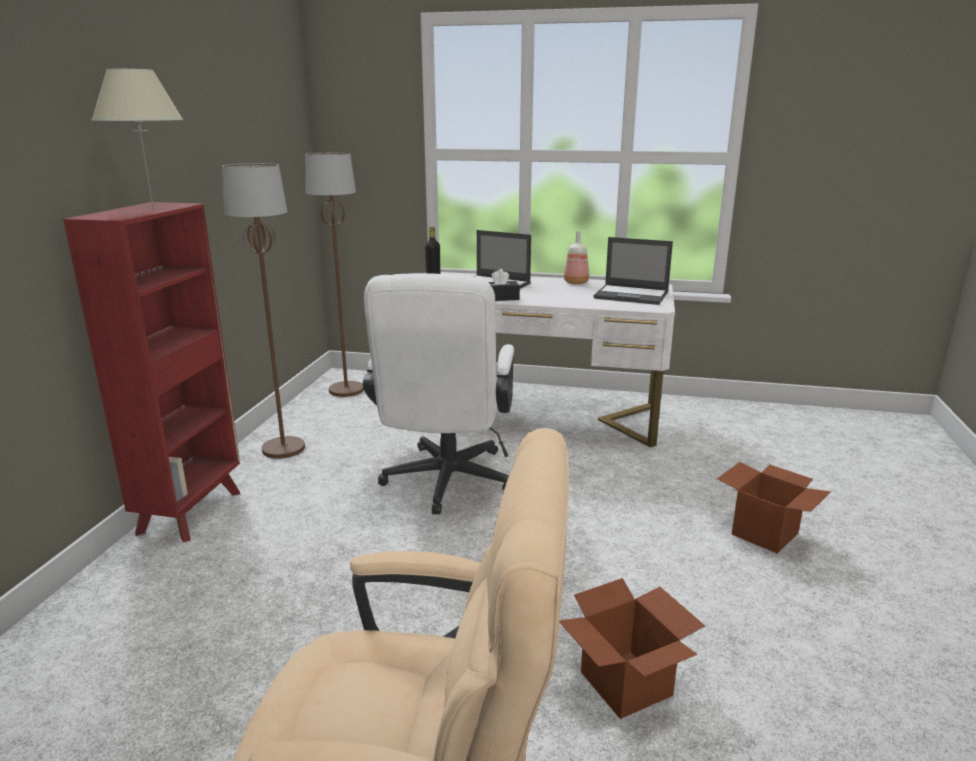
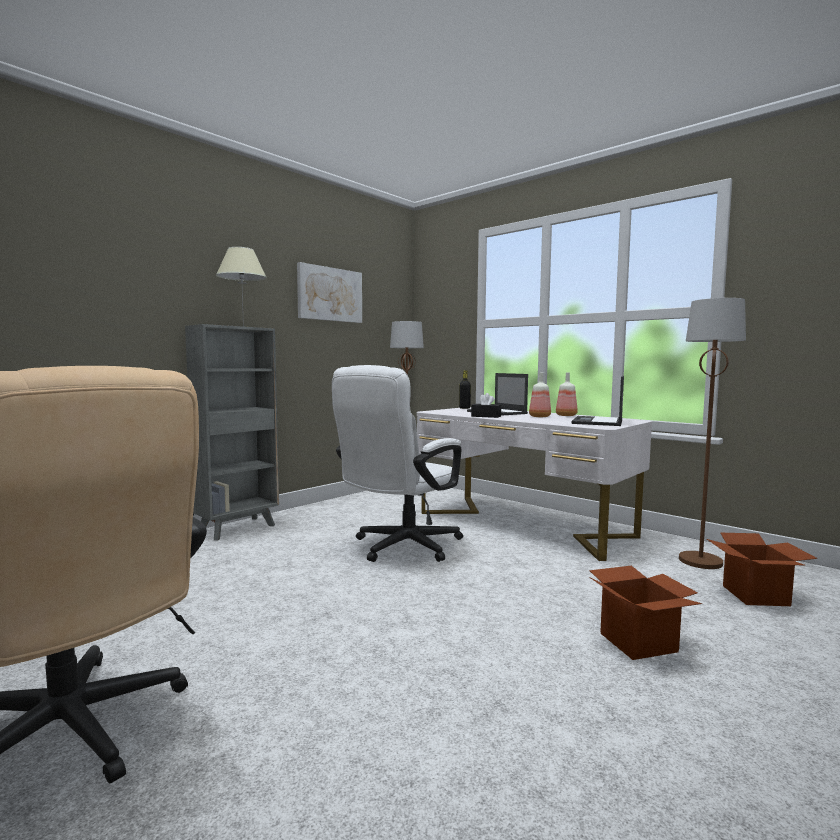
camera: 30 degrees right, 15 degrees down
(192, 511) = (238, 528): red bookcase -> grey bookcase
(223, 119) = (329, 294): none -> picture
(283, 448) = (327, 511): brown floor lamp -> brown floor lamp (700, 561)
(555, 290) = (539, 416): none -> bottle
(625, 683) = (361, 697): cardboard box -> cardboard box (755, 595)
(632, 295) = (598, 422): laptop -> laptop turned 60 degrees clockwise

